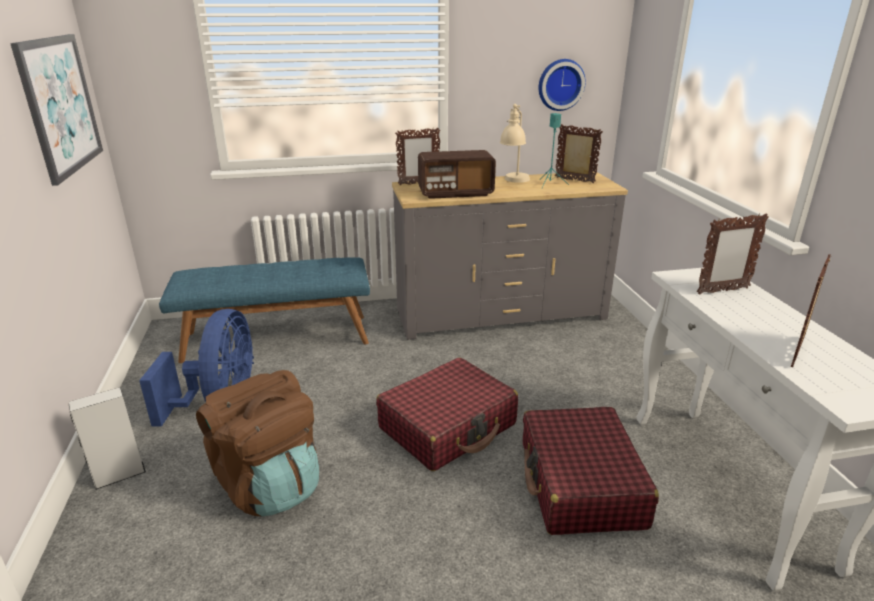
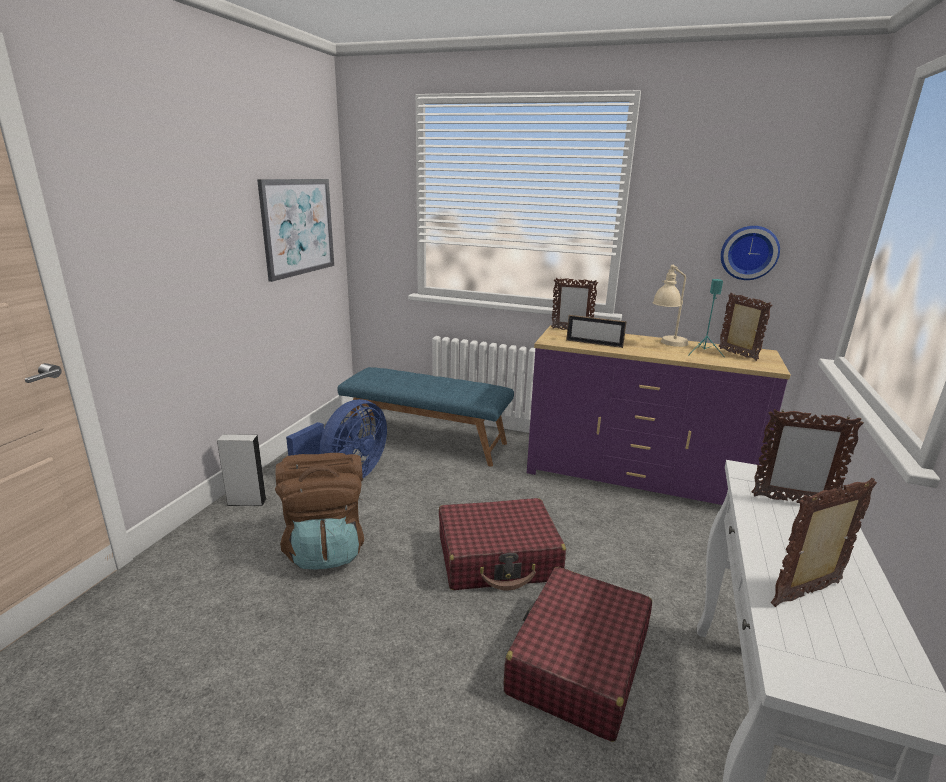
camera: 30 degrees right, 5 degrees down
(455, 193) = (594, 343): radio -> picture frame
(500, 314) = (635, 477): grey dresser -> purple dresser

